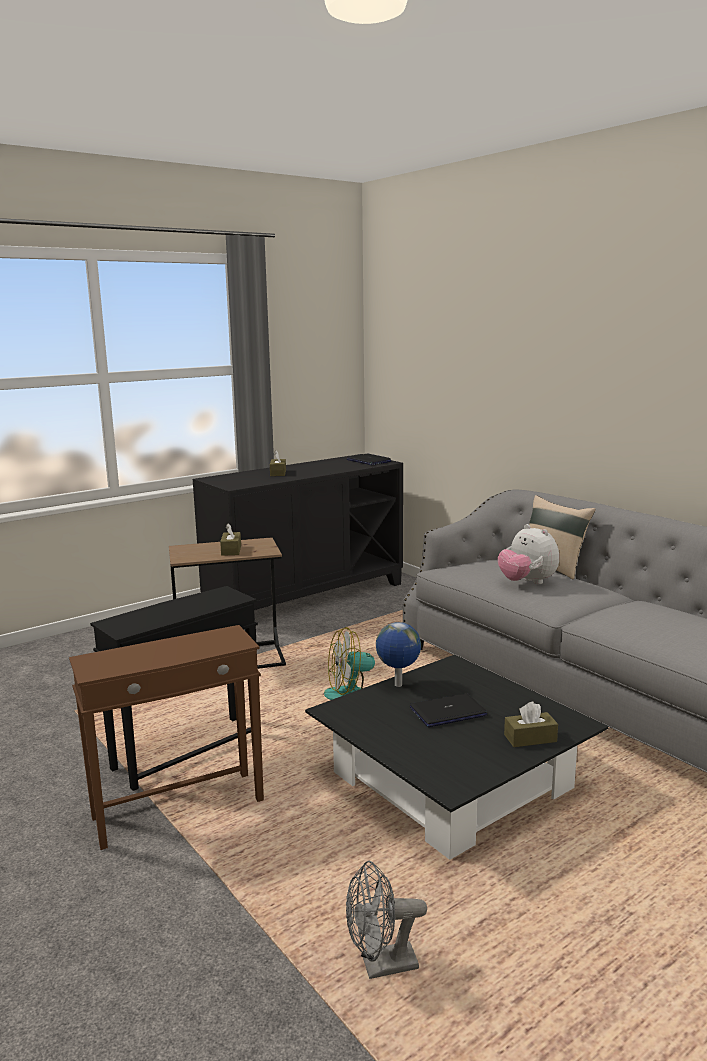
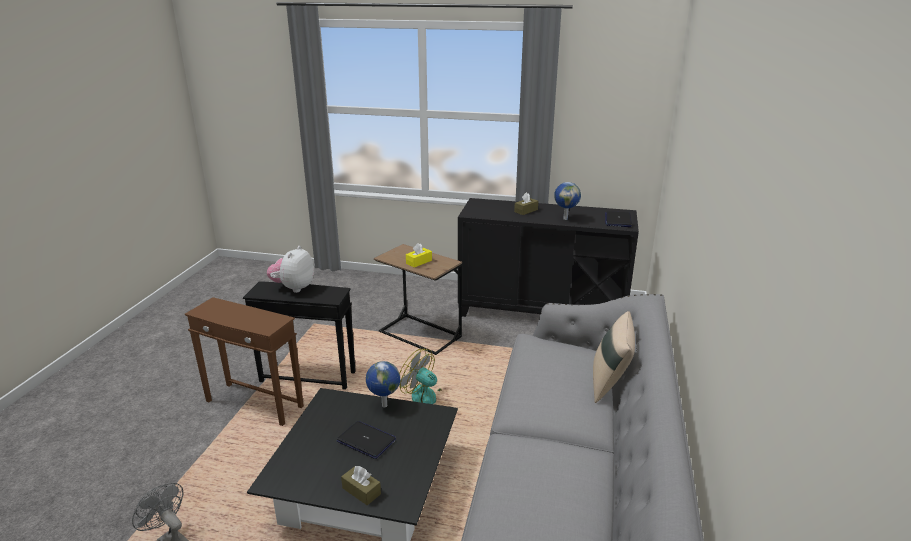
camera: 50 degrees right, 10 degrees up
(231, 550) = (419, 262): brown tissue box -> yellow tissue box
(327, 469) = (565, 219): none -> globe
(527, 582) = (548, 384): plush toy -> plush toy (293, 288)

